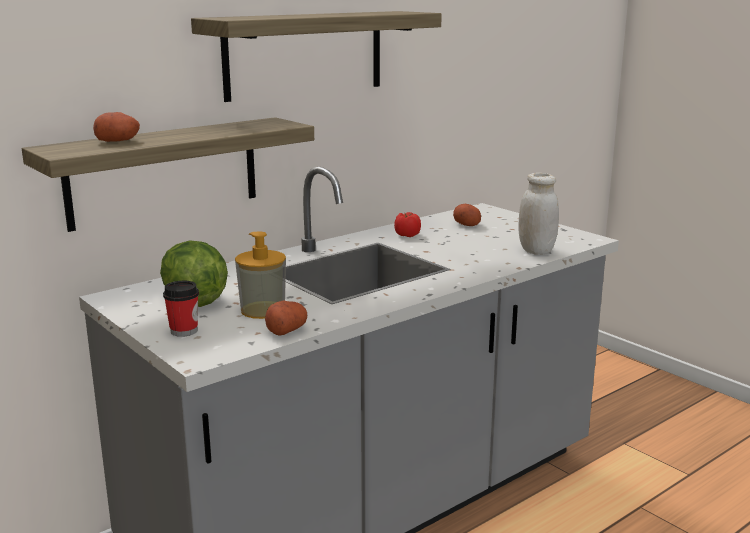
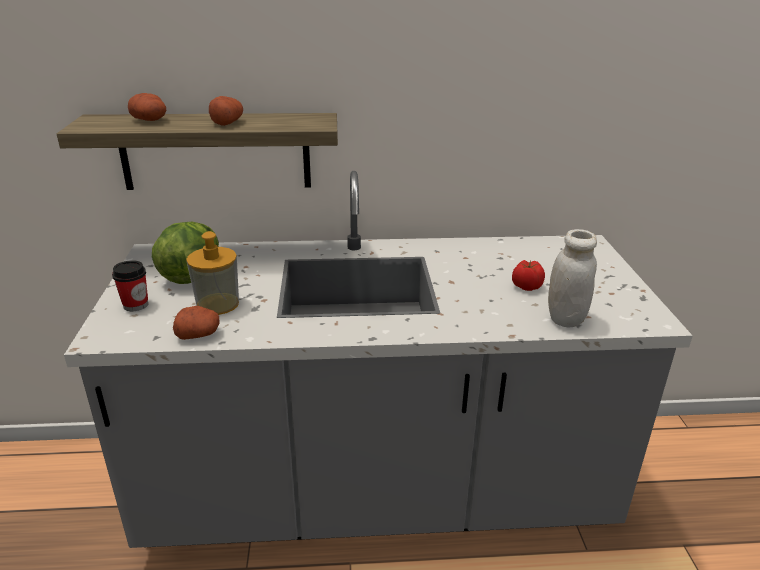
camera: 35 degrees right, 10 degrees up
(305, 54) = (374, 50): shelf -> none
(406, 235) = (462, 256): tomato -> tomato (526, 286)
(465, 224) = (541, 258): potato -> potato (226, 122)

